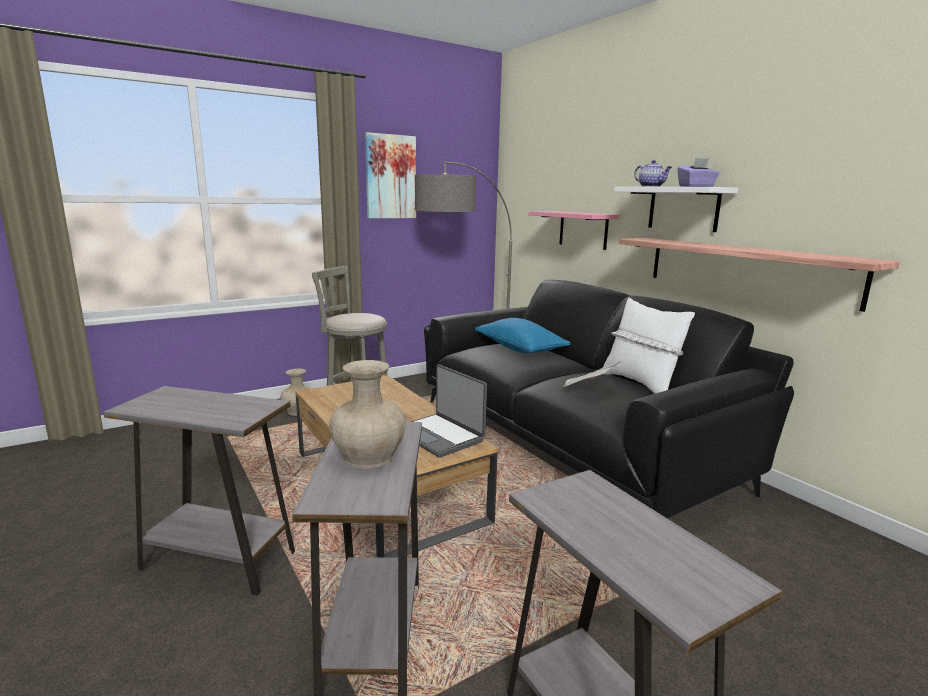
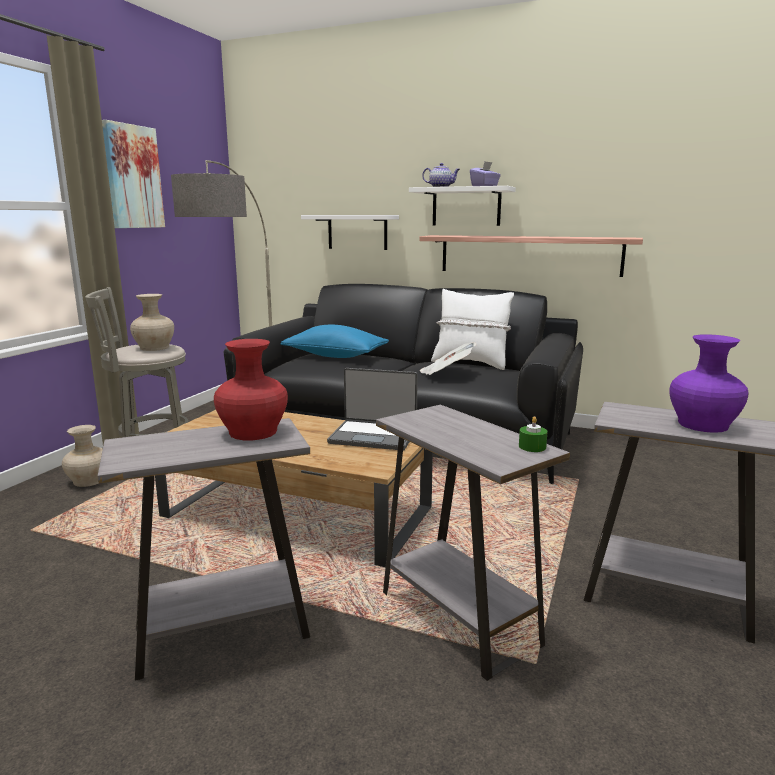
camera: 35 degrees left, 0 degrees up
(240, 406) = (253, 432): none -> red vase
(368, 457) = (461, 432): beige vase -> beige vase (154, 348)
(387, 495) = (532, 447): none -> green candle
(583, 230) = (357, 232): pink shelf -> white shelf
(638, 544) = (703, 425): none -> purple vase

